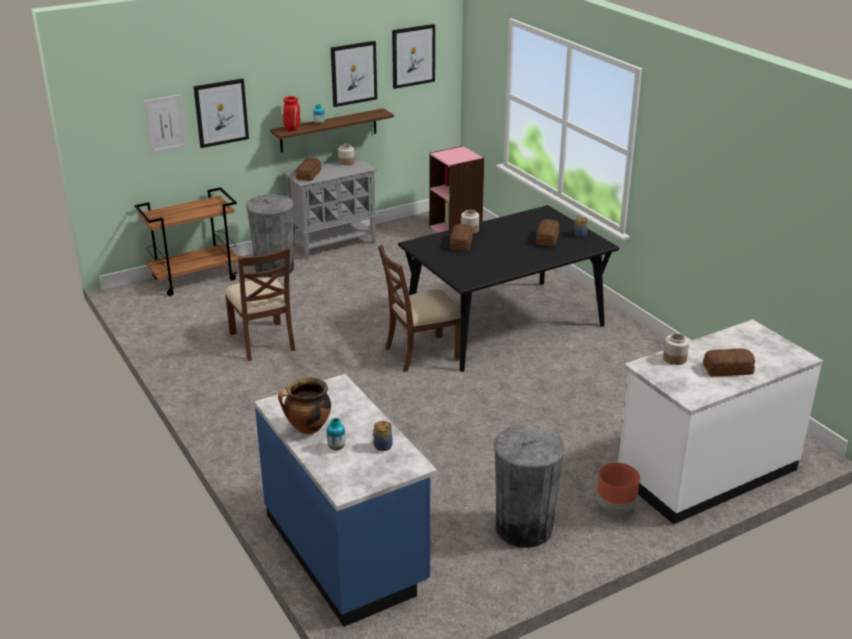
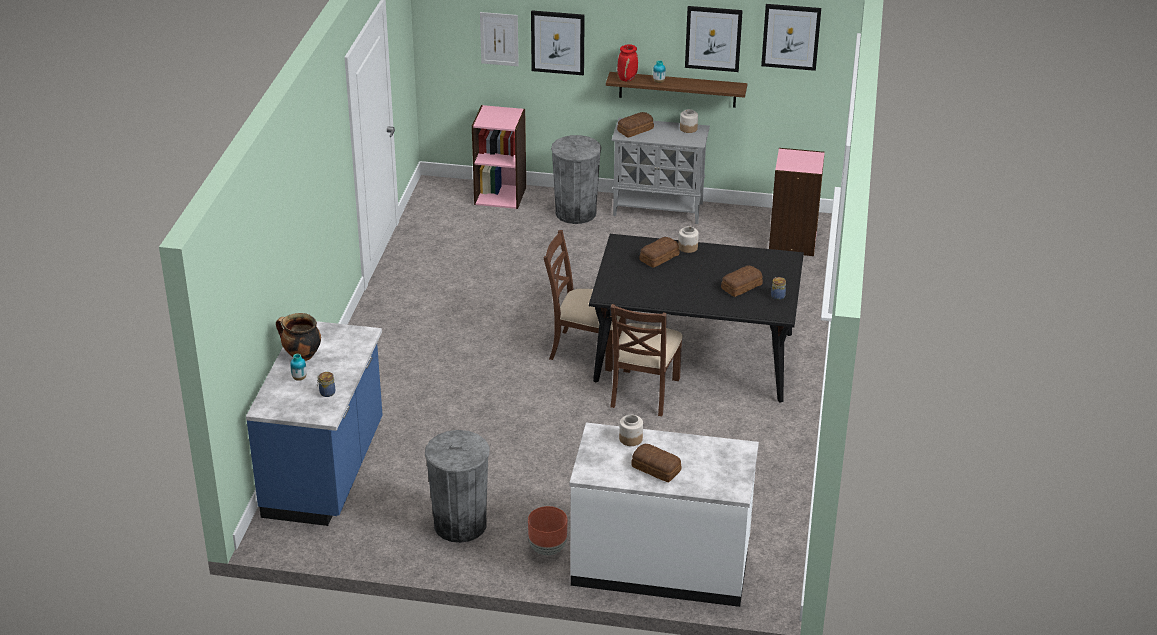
camera: 40 degrees right, 5 degrees up
(195, 279) = (500, 195): brown cart -> pink bookcase
(263, 341) = (479, 279): brown chair -> brown chair (643, 392)

